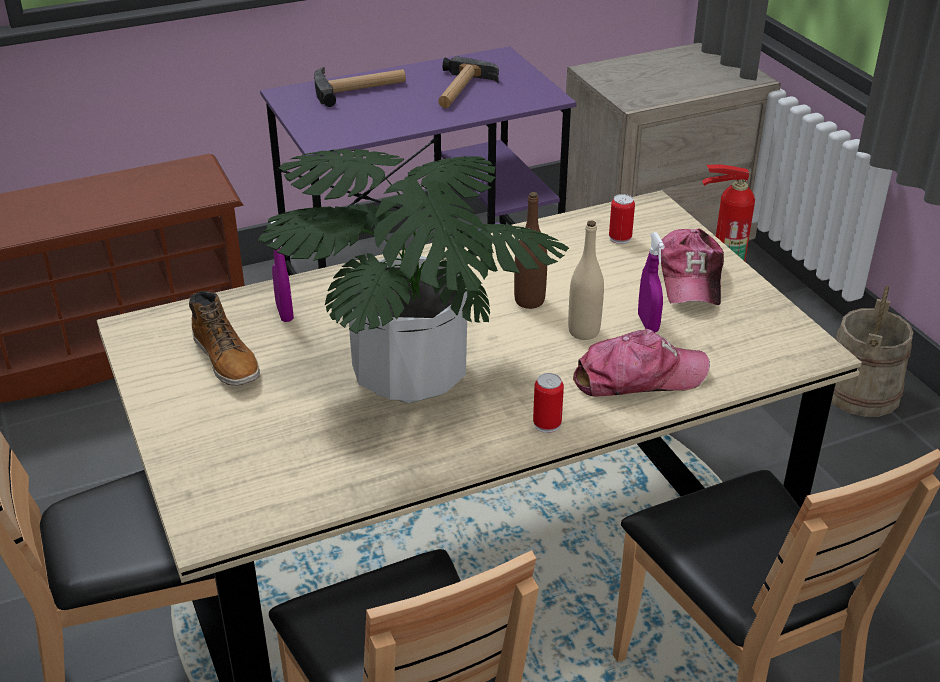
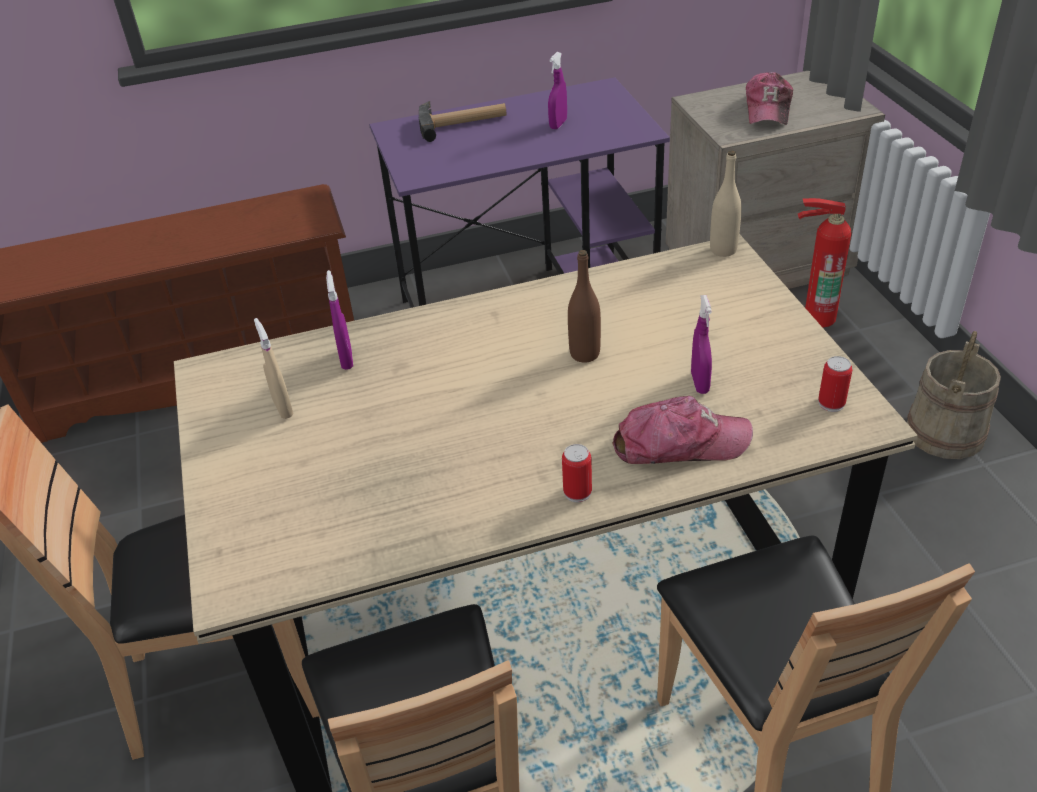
camera: 10 degrees right, 5 degrees up
(227, 360) = (283, 408): boot -> beige spray bottle
(411, 375) = (453, 431): potted plant -> none
(460, 90) = (558, 124): hammer -> purple spray bottle
(583, 331) = (633, 390): beige bottle -> beige bottle (723, 250)
(620, 238) = (688, 286): can -> can (831, 403)
(690, 278) = (752, 333): cap -> cap (768, 109)

